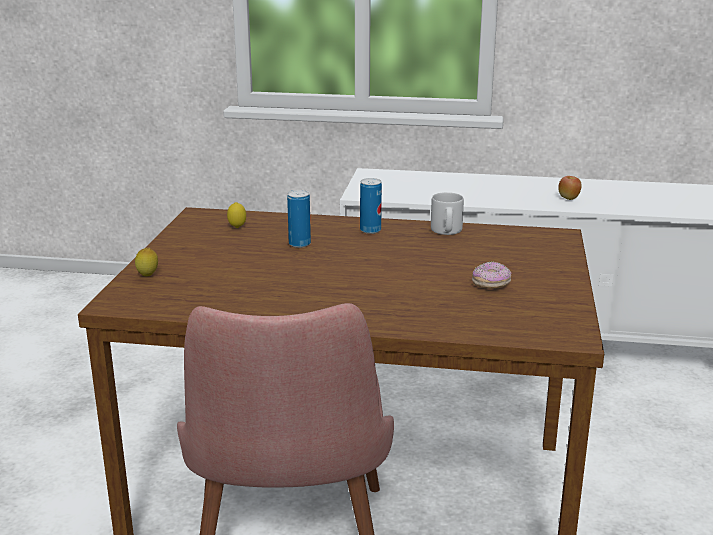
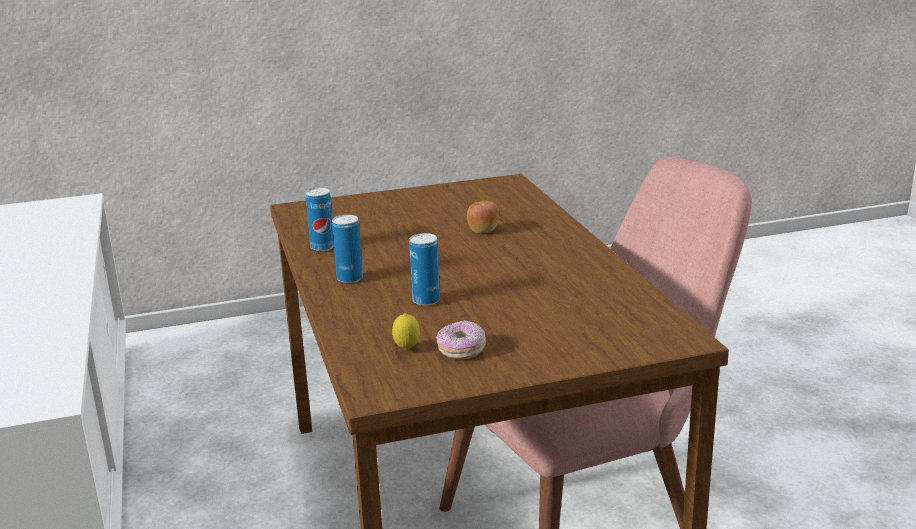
camera: 115 degrees left, 0 degrees up
(148, 276) = (605, 347): lemon -> none
(446, 231) = (322, 247): grey mug -> can
(491, 284) = (443, 212): donut -> donut (461, 350)
(568, 198) = (41, 273): apple -> apple (483, 231)

